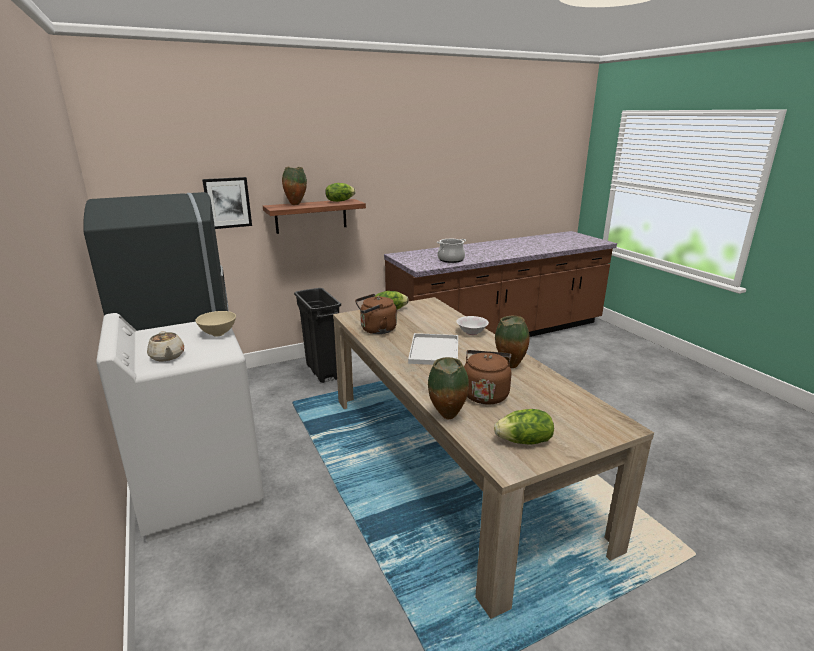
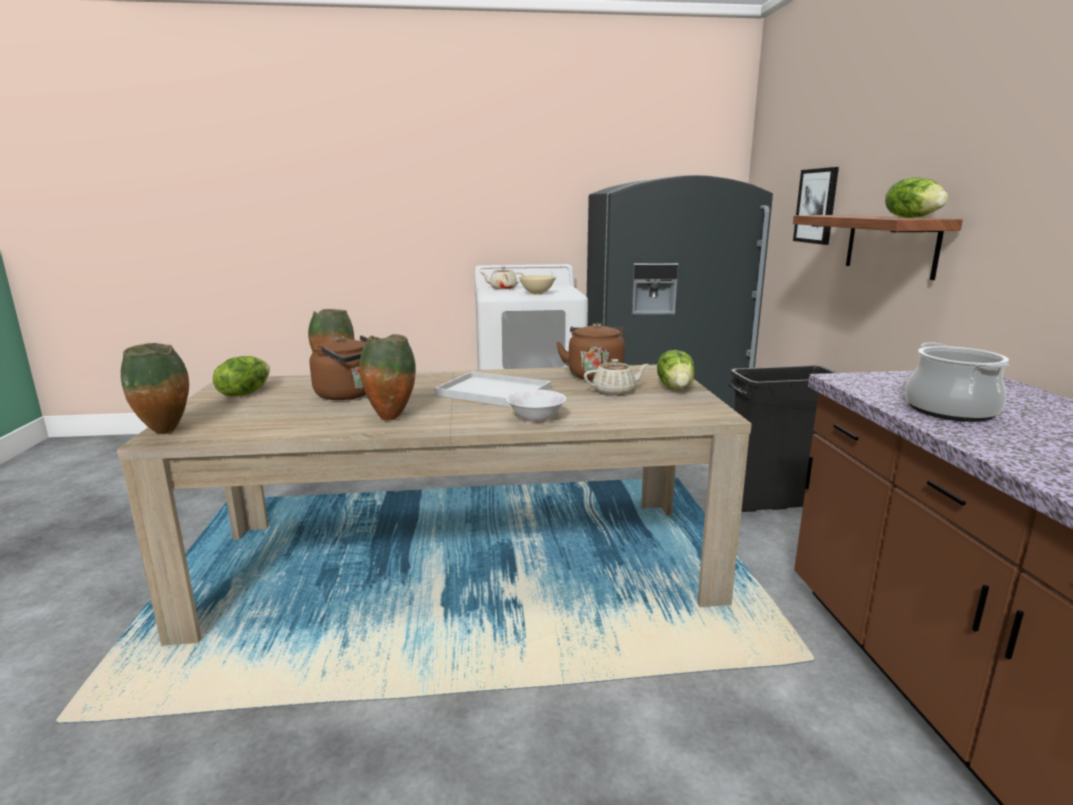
camera: 110 degrees right, 5 degrees down
(296, 204) = (853, 215): vase -> vase (166, 432)
(408, 322) = (615, 391): none -> beige teapot

